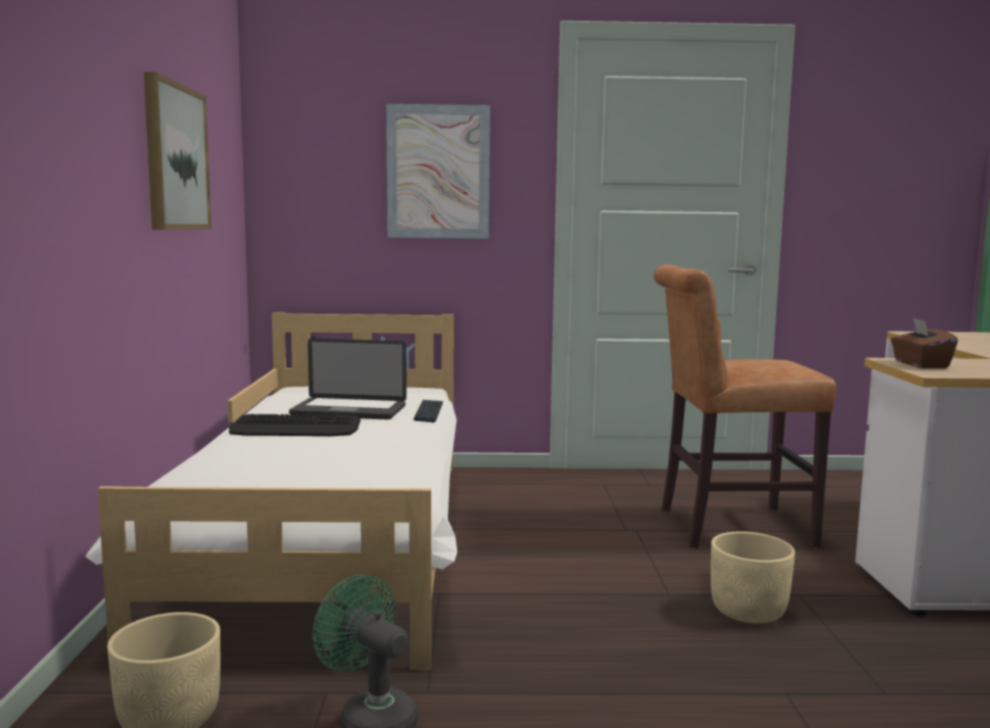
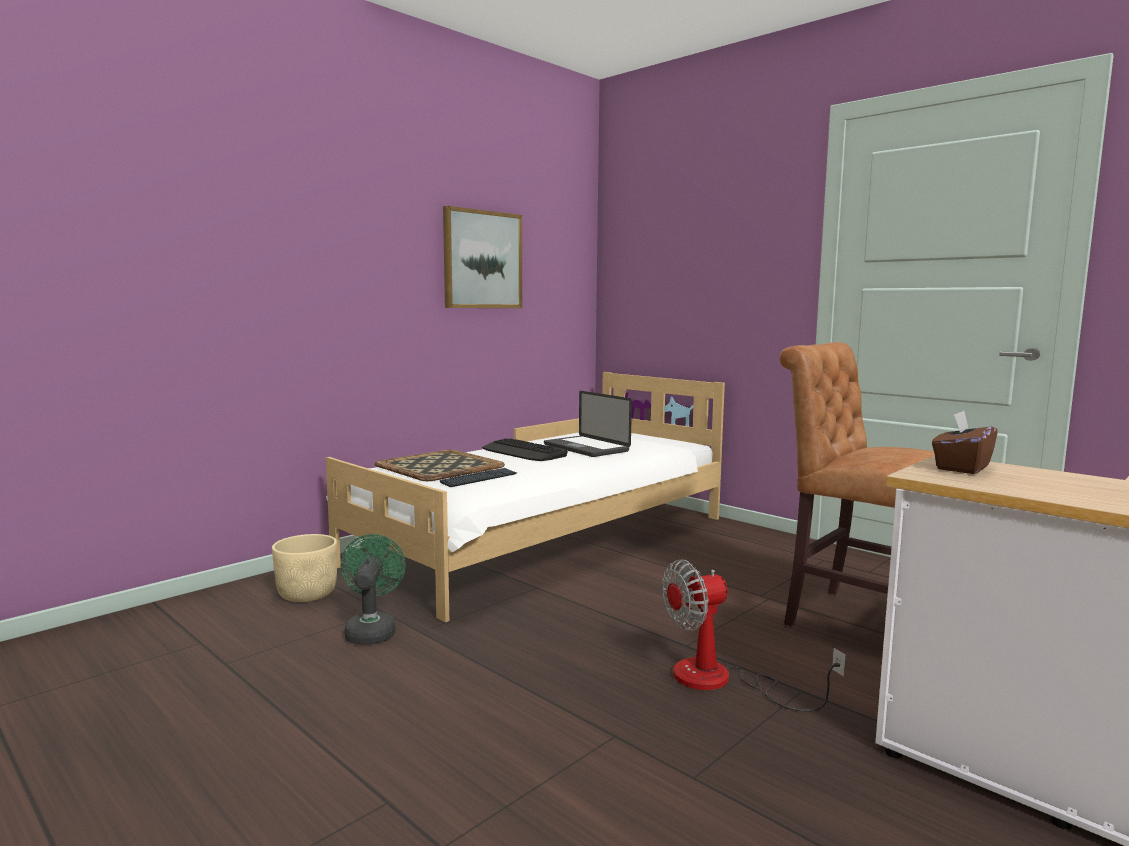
camera: 45 degrees right, 0 degrees up
(248, 467) = (438, 466): none -> tray
(429, 412) = (634, 457): keyboard -> keyboard (479, 479)
(438, 172) = (722, 258): picture -> none
(749, 611) = (722, 681): beige planter -> fan

